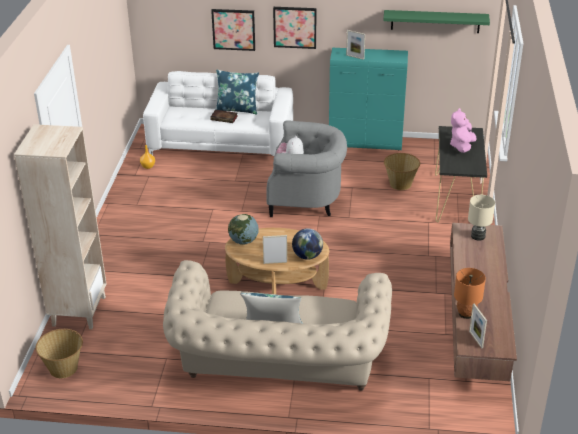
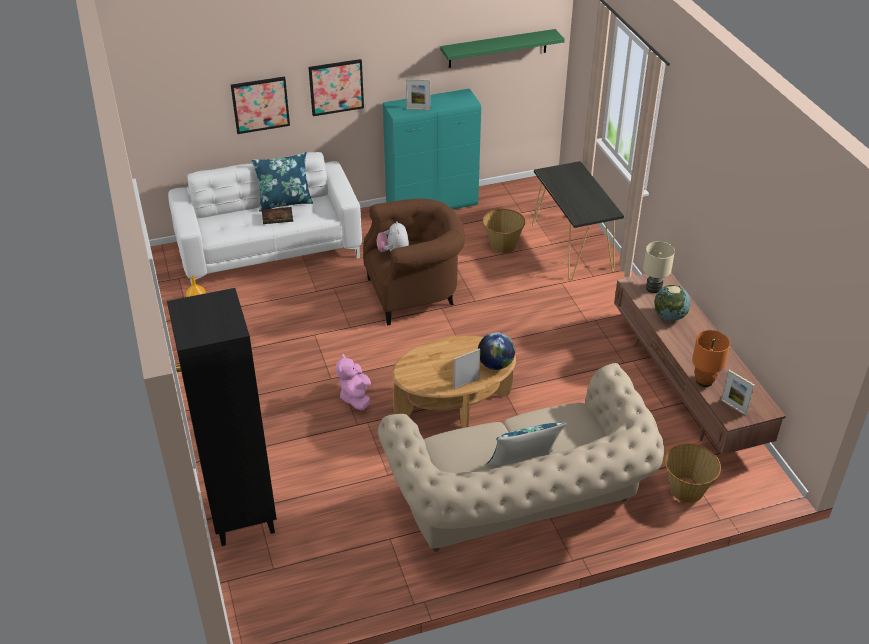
camera: 25 degrees left, 5 degrees up
(64, 368) = (275, 594): basket -> basket (686, 489)
(79, 311) = (241, 514): beige bookcase -> black bookcase
(243, 241) = (412, 368): globe -> globe (669, 316)
(306, 201) = (414, 294): grey armchair -> brown armchair
(462, 146) = (575, 188): pink plush toy -> pink plush toy (356, 397)

